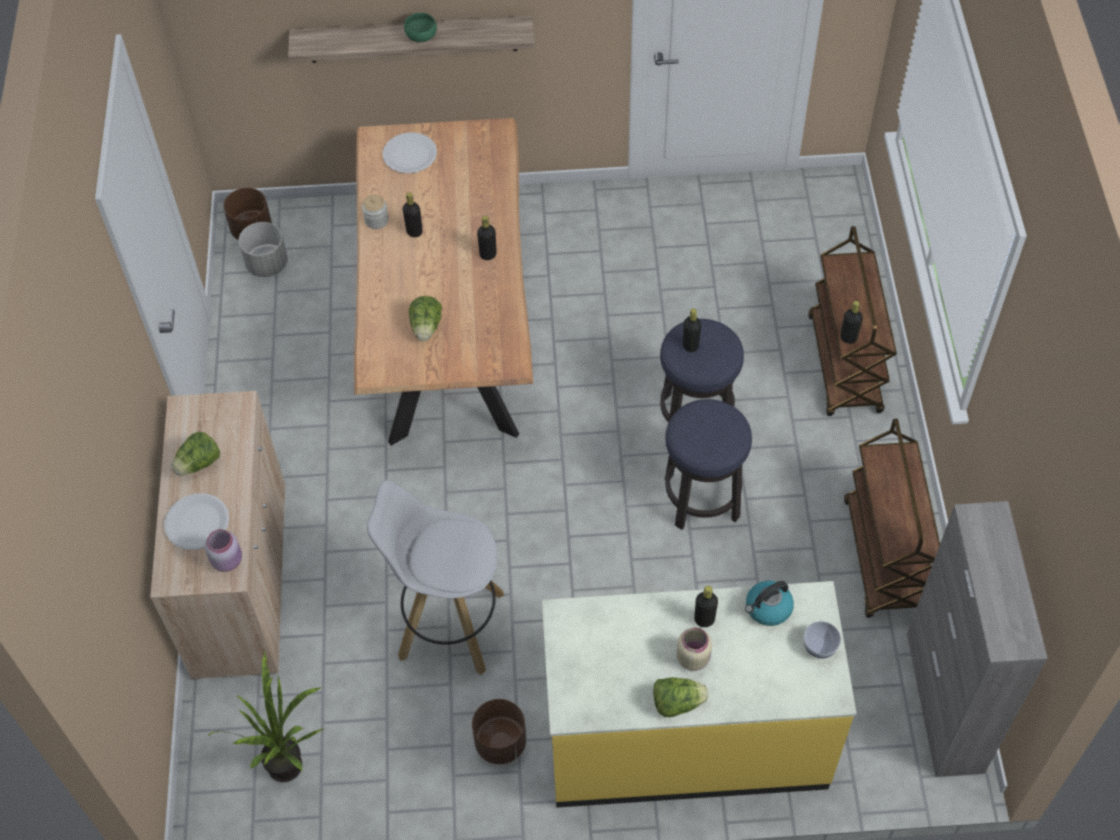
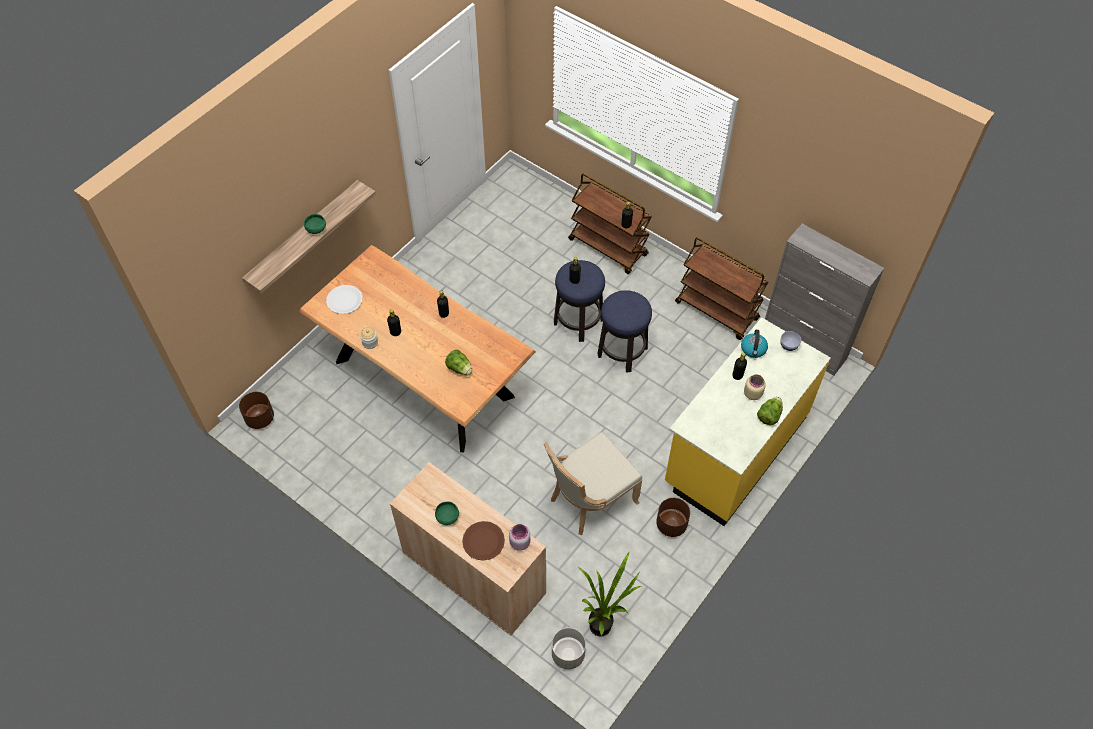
camera: 50 degrees left, 0 degrees up
(197, 522) = (483, 541): white plate -> brown plate
(199, 464) = (448, 517): lettuce -> green bowl
(267, 264) = (290, 427): grey planter -> grey planter (567, 654)
(449, 625) = (589, 500): white stool -> beige chair

